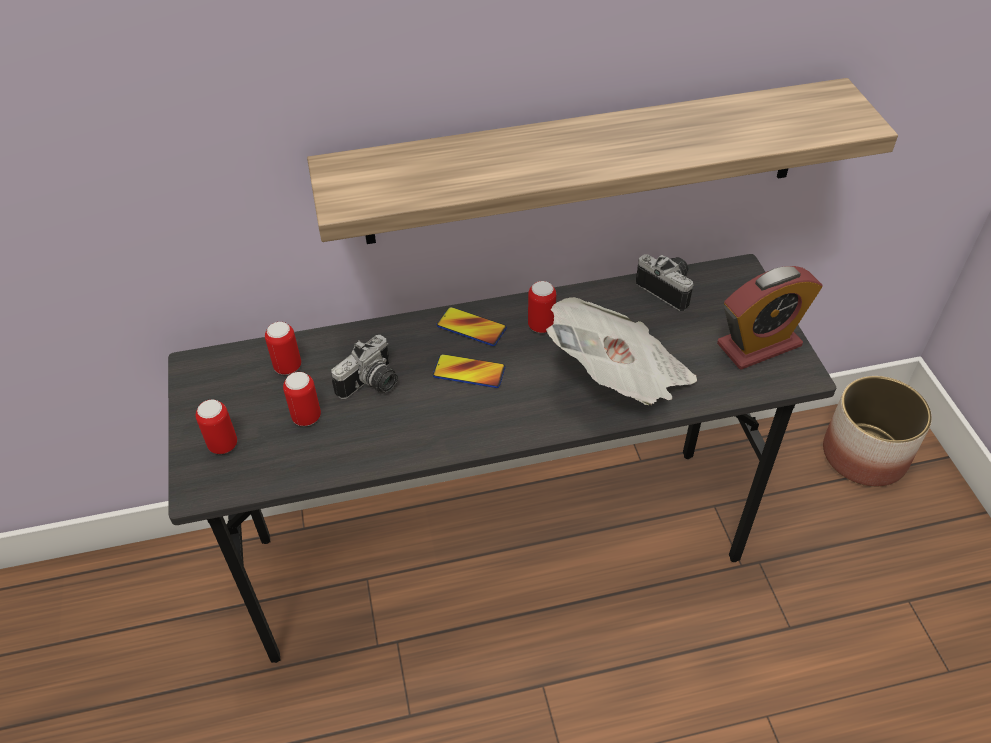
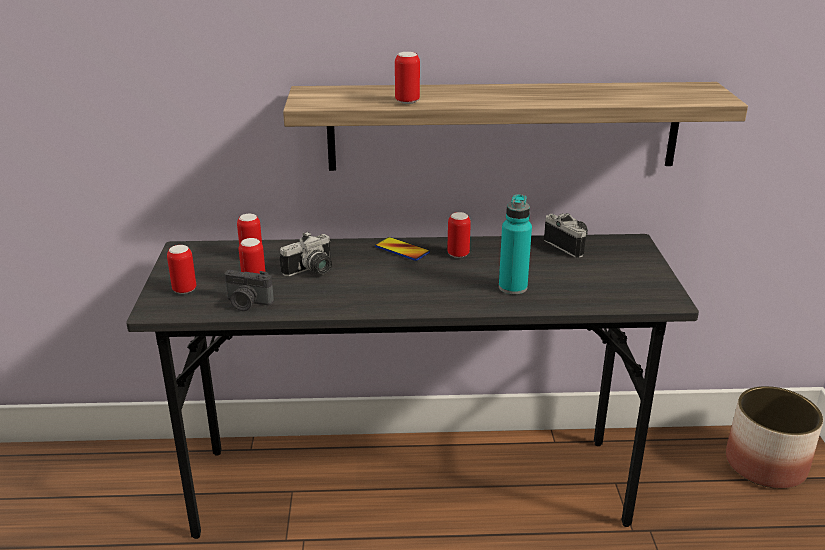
camera: 10 degrees right, 20 degrees down
(310, 458) = (247, 303): none -> camera
(469, 372) = (391, 272): phone -> none
(476, 181) = (407, 101): none -> can
(620, 378) = (512, 287): newspaper -> turquoise bottle
(759, 345) = (637, 281): alarm clock -> none

